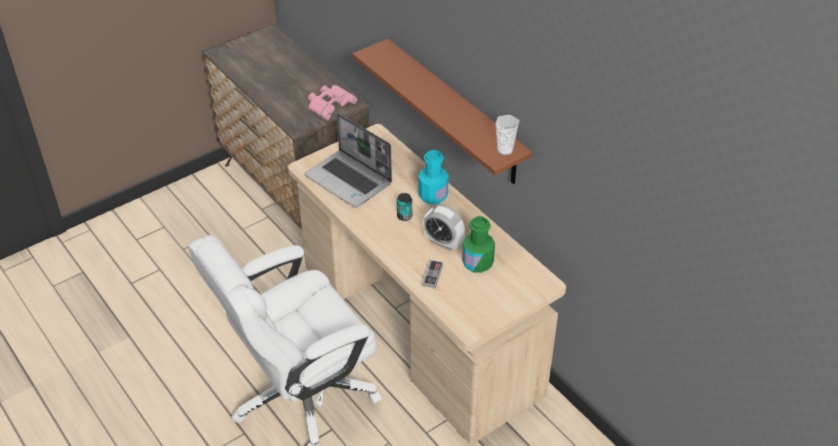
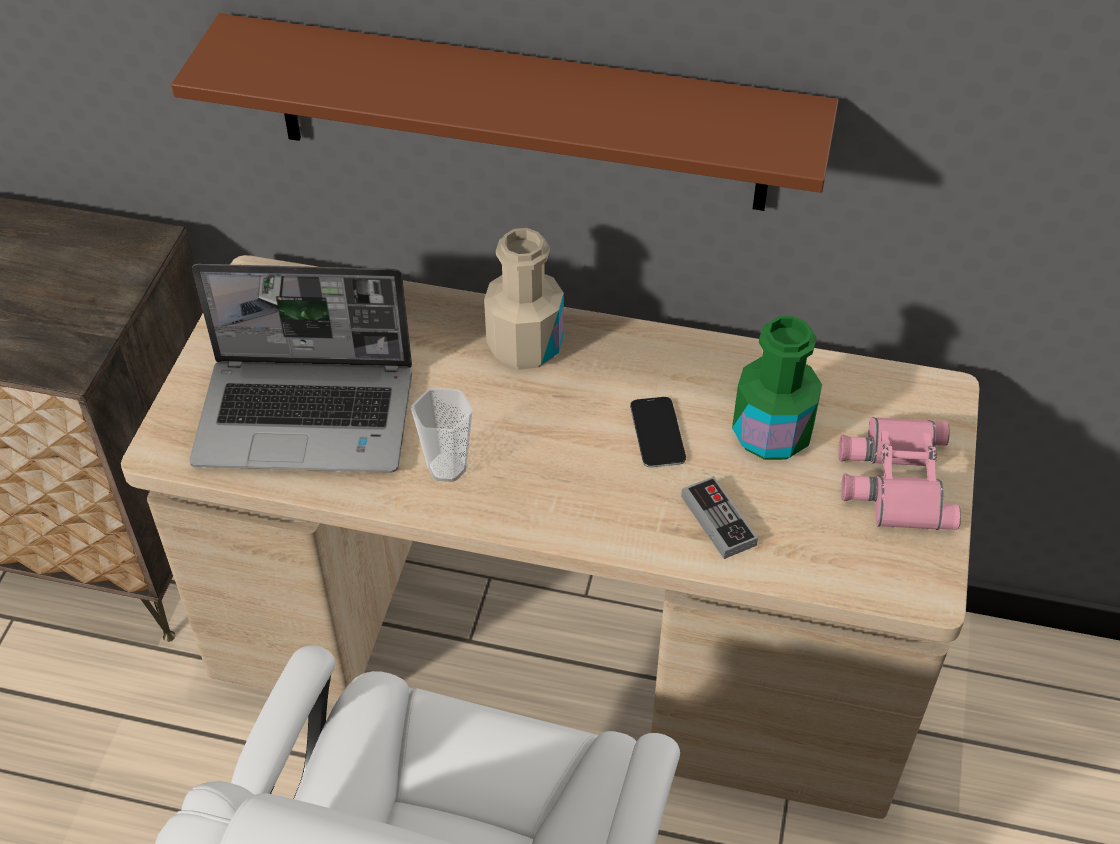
camera: 40 degrees left, 5 degrees up
(329, 104) = (89, 268): pink binoculars -> pink binoculars (893, 479)
(404, 216) = (516, 425): can -> none
(433, 196) = (525, 345): turquoise bottle -> beige bottle
(443, 242) = (657, 433): alarm clock -> phone
(505, 150) = (785, 124): cup -> cup (447, 467)

